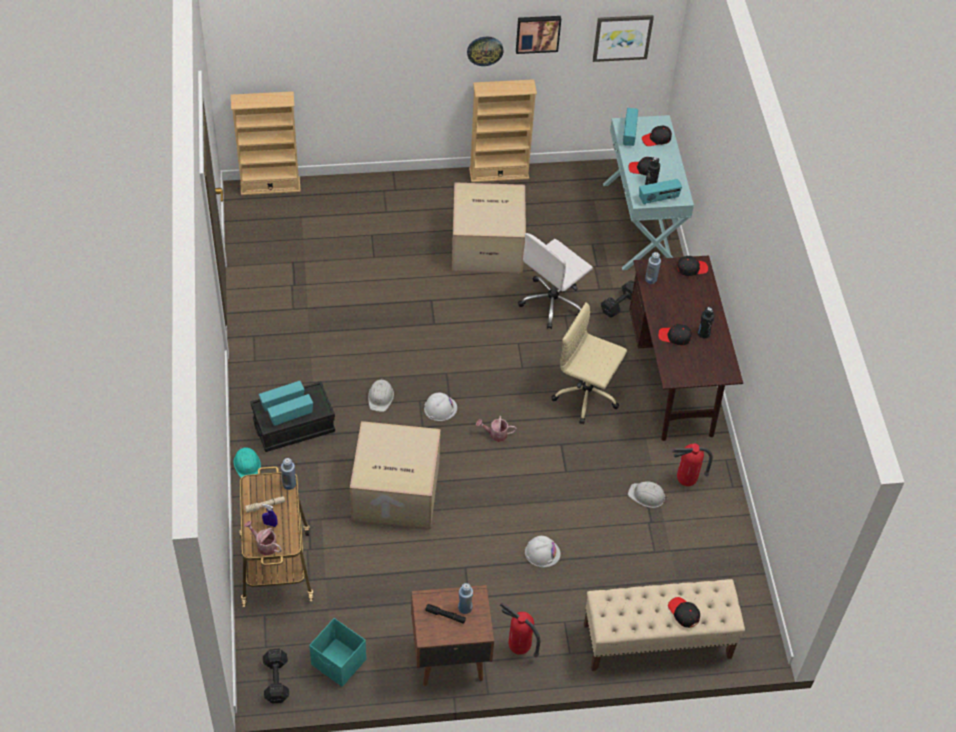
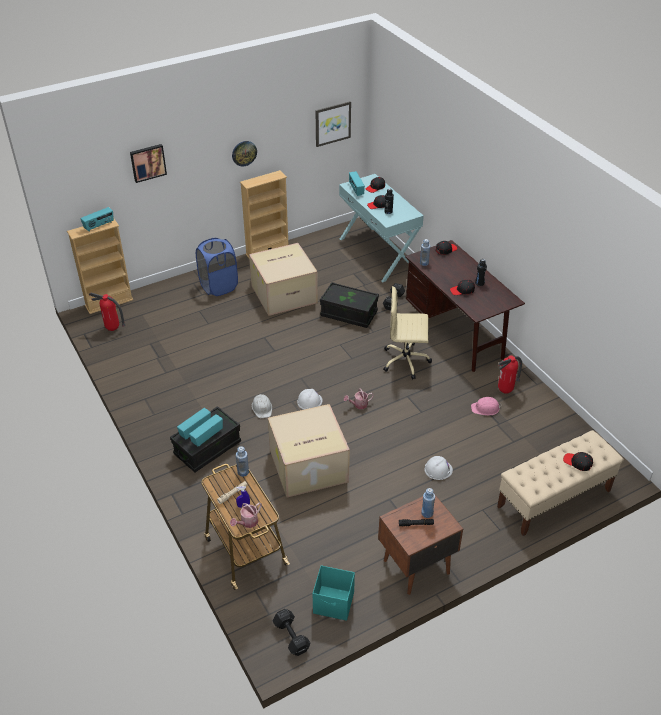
camera: 20 degrees left, 10 degrees down
(247, 465) = (185, 486): turquoise hard hat -> none
(264, 545) = (247, 522): watering can -> watering can turned 60 degrees counterclockwise
(412, 206) = (219, 286): none -> blue laundry basket
(518, 648) = (462, 540): fire extinguisher -> fire extinguisher (112, 329)
(537, 33) = (277, 131): picture -> picture (148, 162)
(553, 302) = (349, 314): white office chair -> black storage box
(647, 496) = (485, 408): white hard hat -> pink hard hat
(658, 199) = (399, 218): radio -> radio (99, 226)

